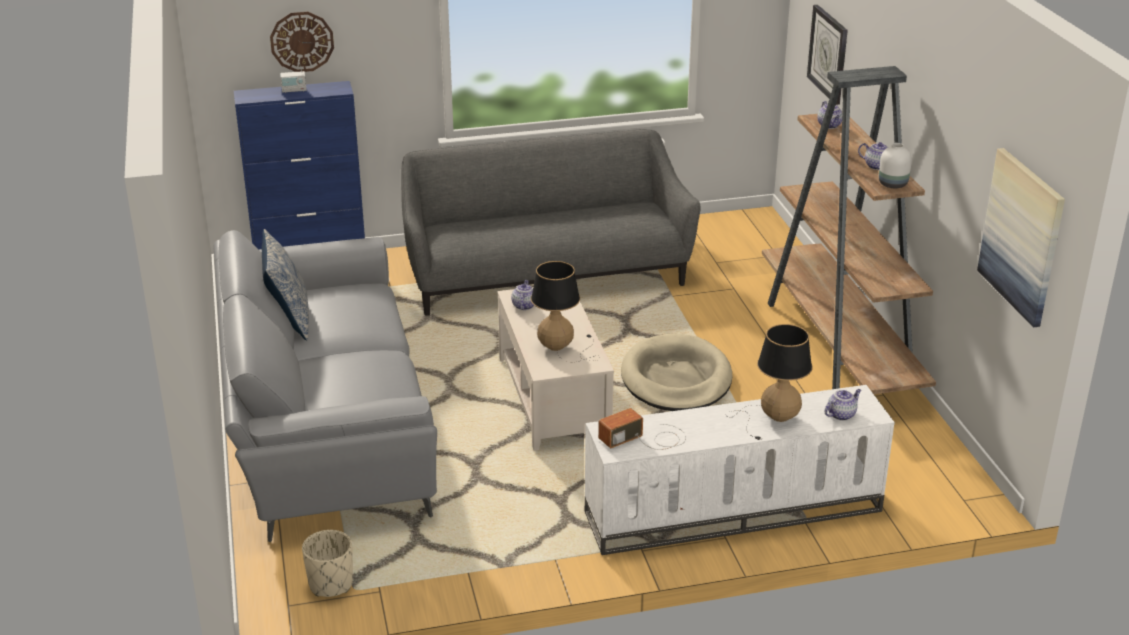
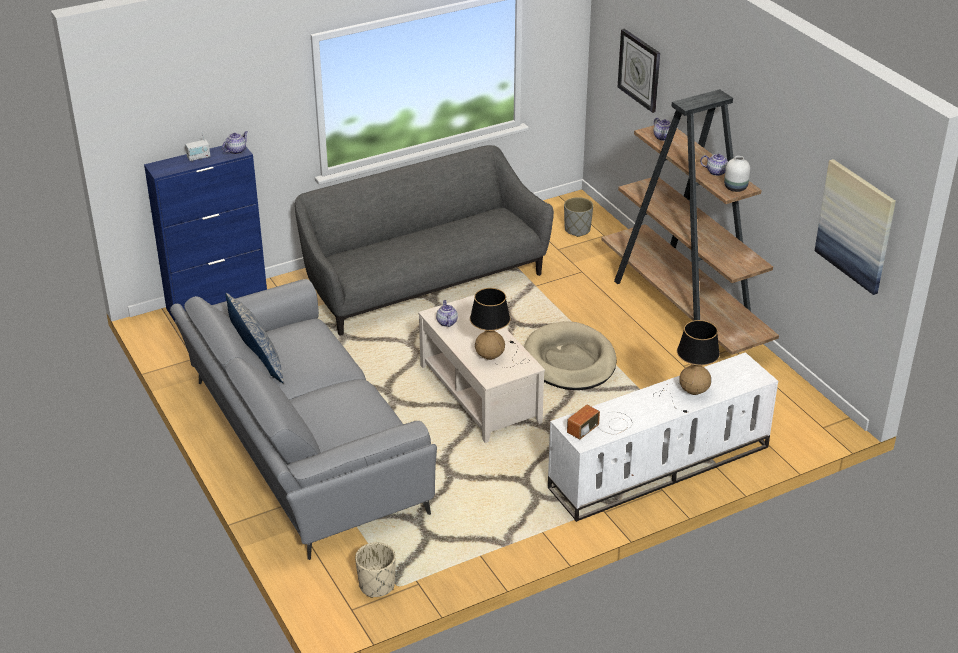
camera: 15 degrees left, 5 degrees up
(302, 41) = (200, 113): wall clock -> none
(748, 246) = (577, 230): none -> grey planter
(841, 414) = (737, 381): teapot -> teapot (236, 150)

